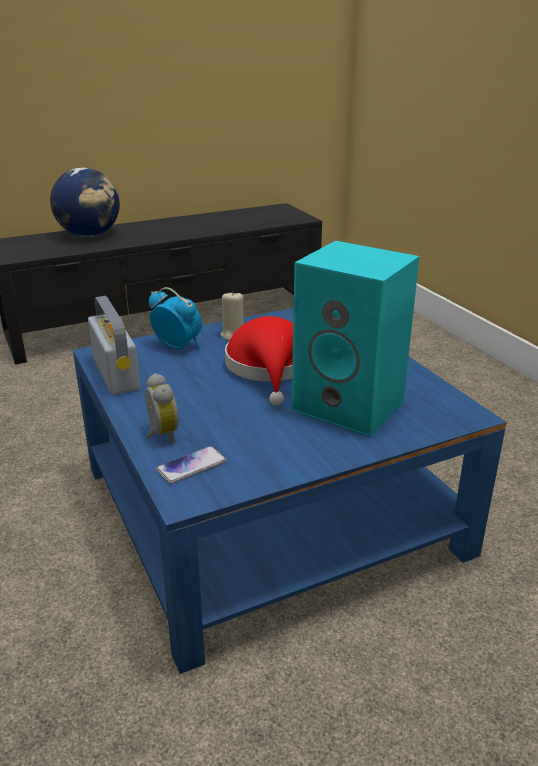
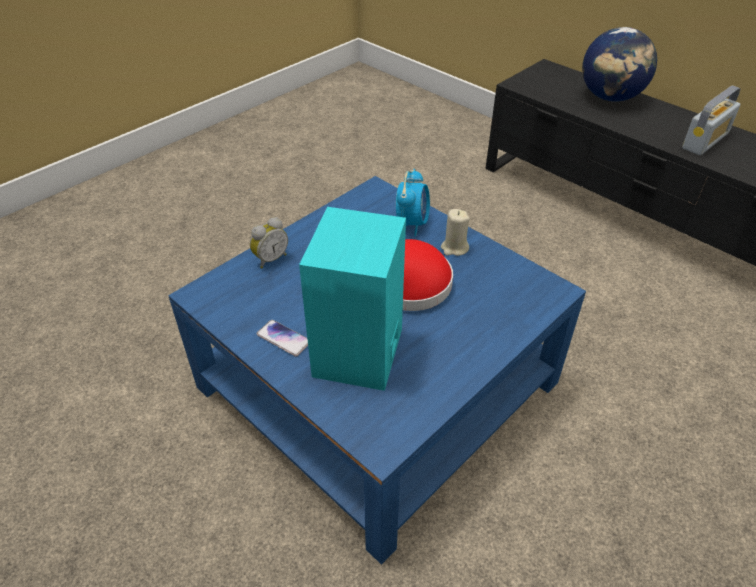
camera: 70 degrees right, 15 degrees up
(115, 374) = (347, 208): radio -> radio (705, 141)
(191, 466) = (235, 286): phone -> phone (283, 338)

